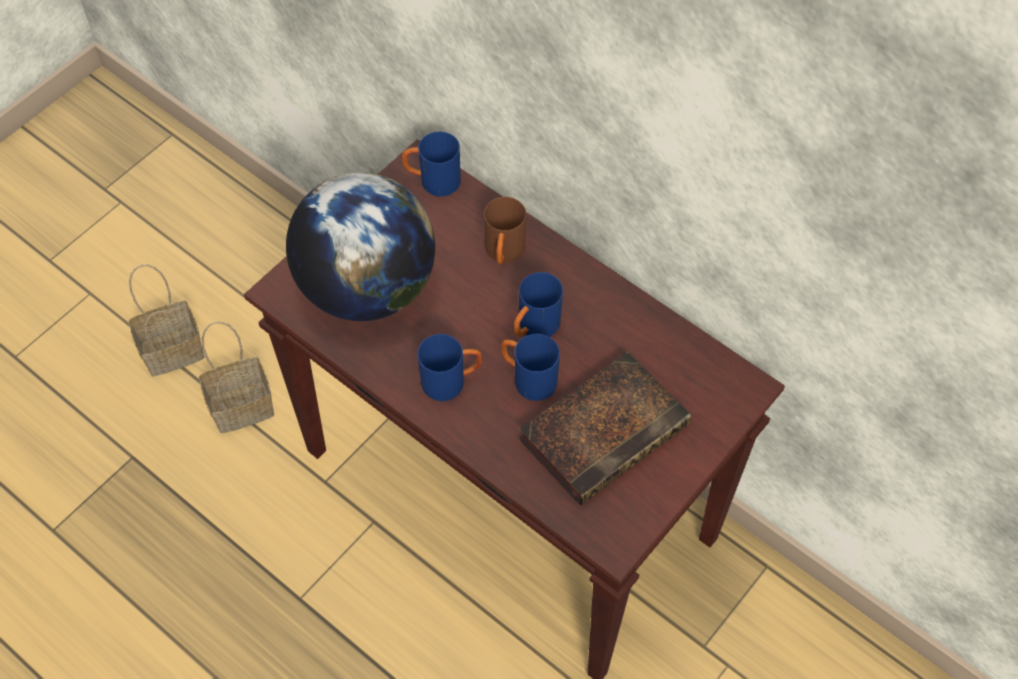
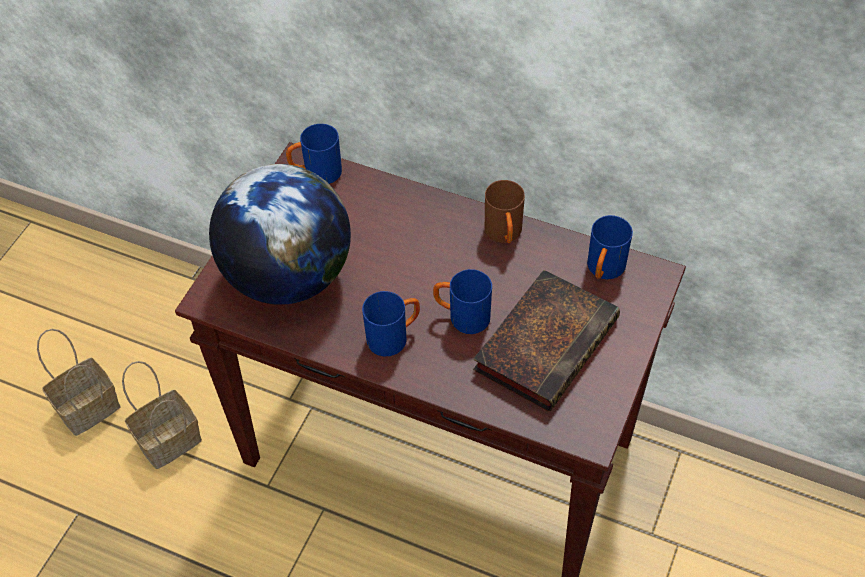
camera: 15 degrees left, 5 degrees down
(504, 254) = (402, 218): brown mug -> brown mug (504, 235)
(534, 328) = (451, 273): blue mug -> blue mug (604, 271)

